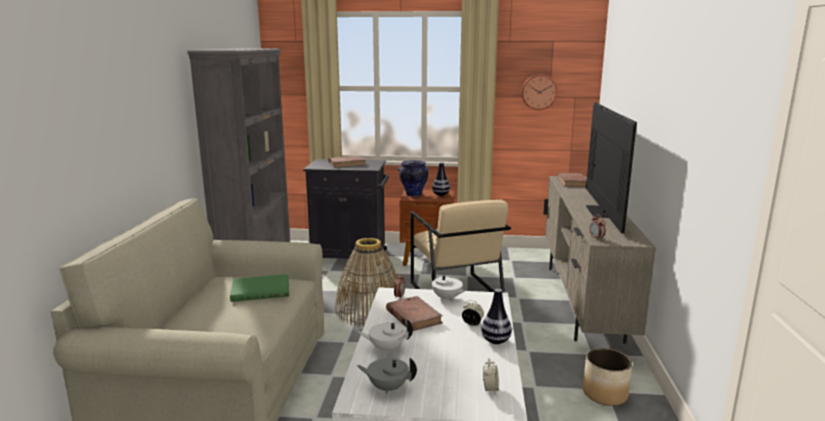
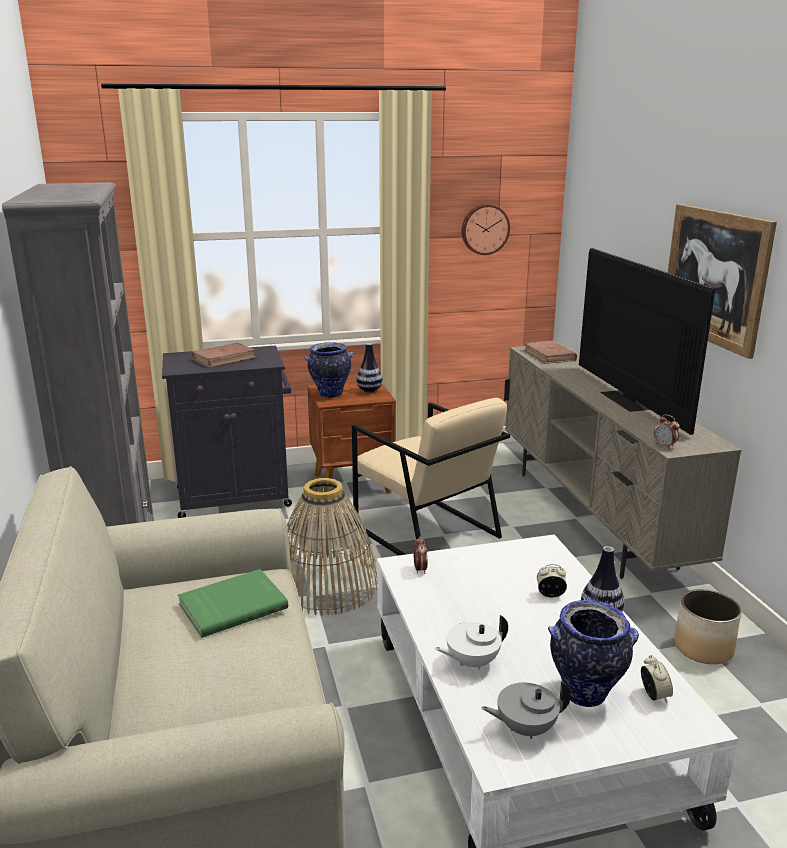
camera: 20 degrees left, 5 degrees up
(413, 316) = (465, 599): brown book -> none
(444, 379) = (586, 694): none -> vase
(447, 298) = (486, 559): white teapot -> none
(656, 118) = (714, 277): none -> picture

